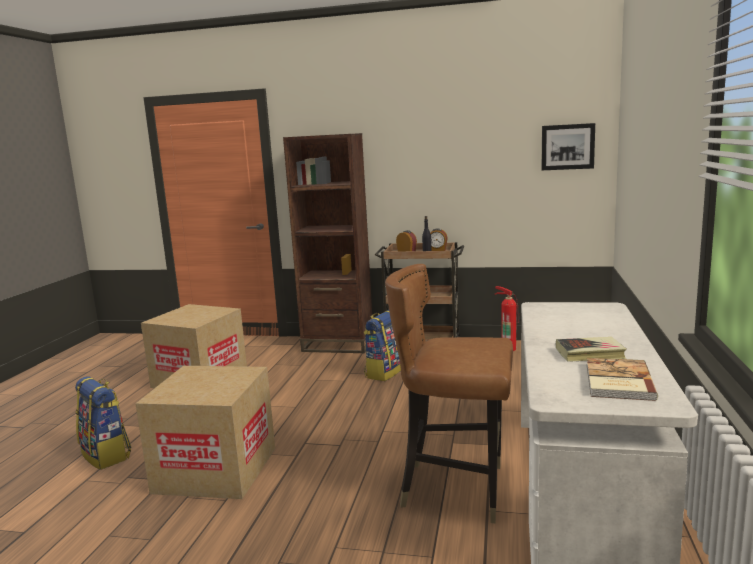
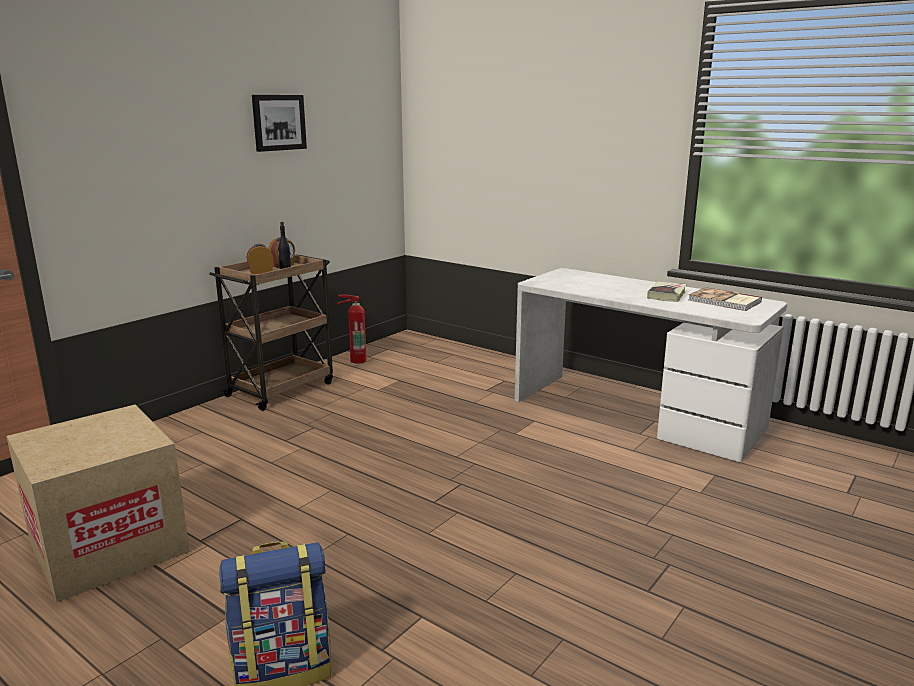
camera: 65 degrees left, 5 degrees up
(216, 470) = (437, 570): cardboard box -> none
(338, 345) = (182, 427): brown bookcase -> none
(384, 372) = (316, 423): backpack -> none
(455, 489) = (593, 452): brown chair -> none
(567, 147) = (370, 135): picture -> picture (278, 122)

